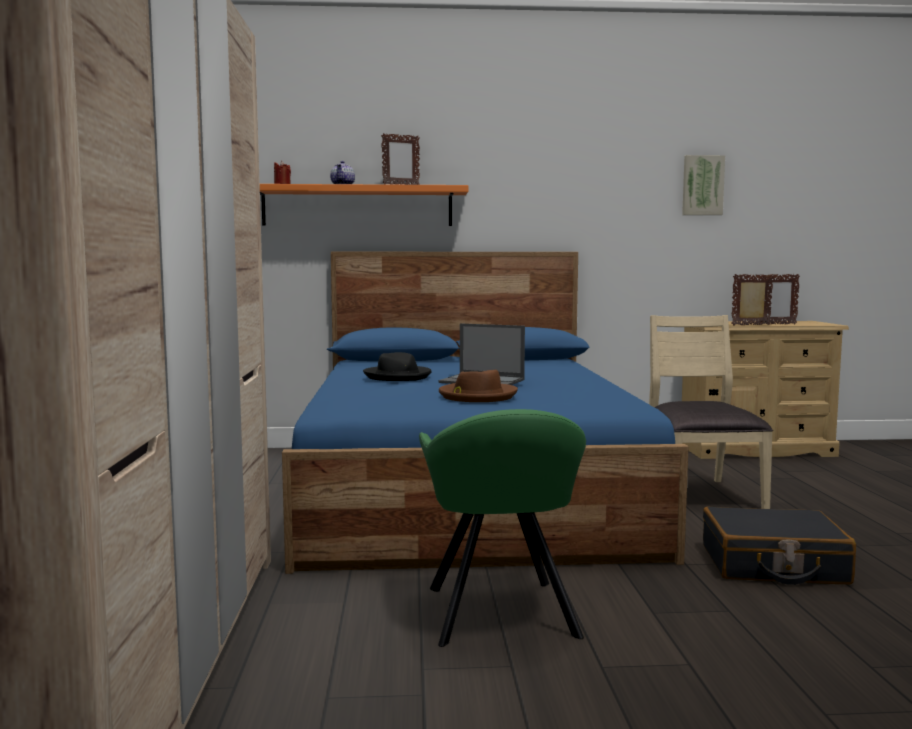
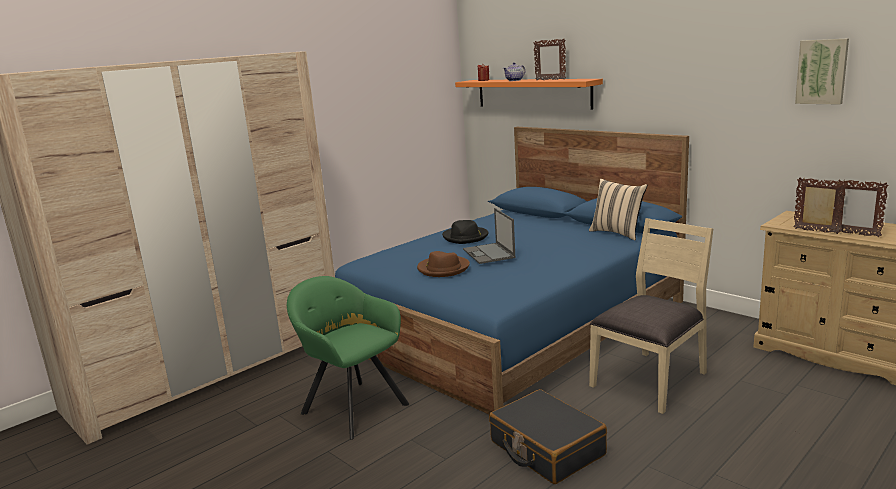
camera: 50 degrees right, 10 degrees up
(500, 616) = (352, 406): green armchair -> green armchair turned 90 degrees clockwise
(540, 361) = (617, 233): none -> beige pillow

